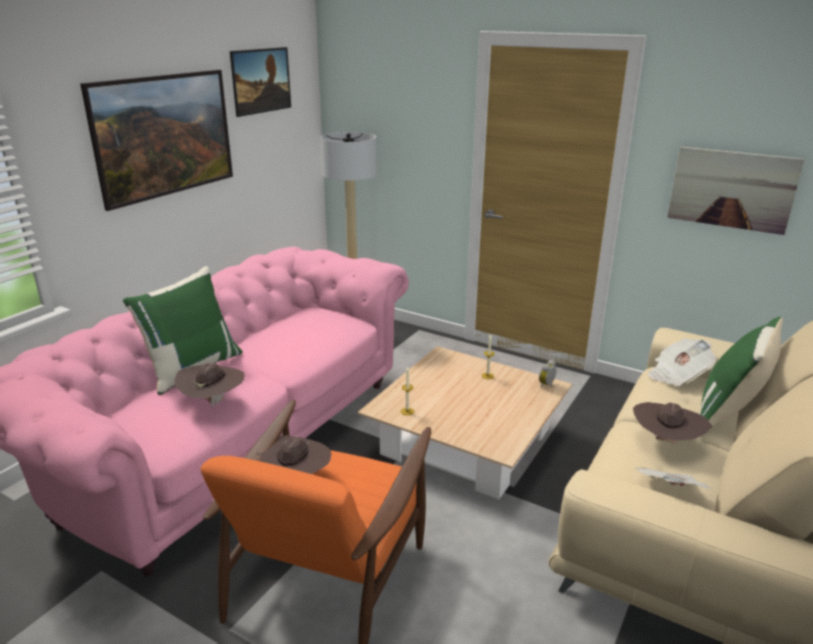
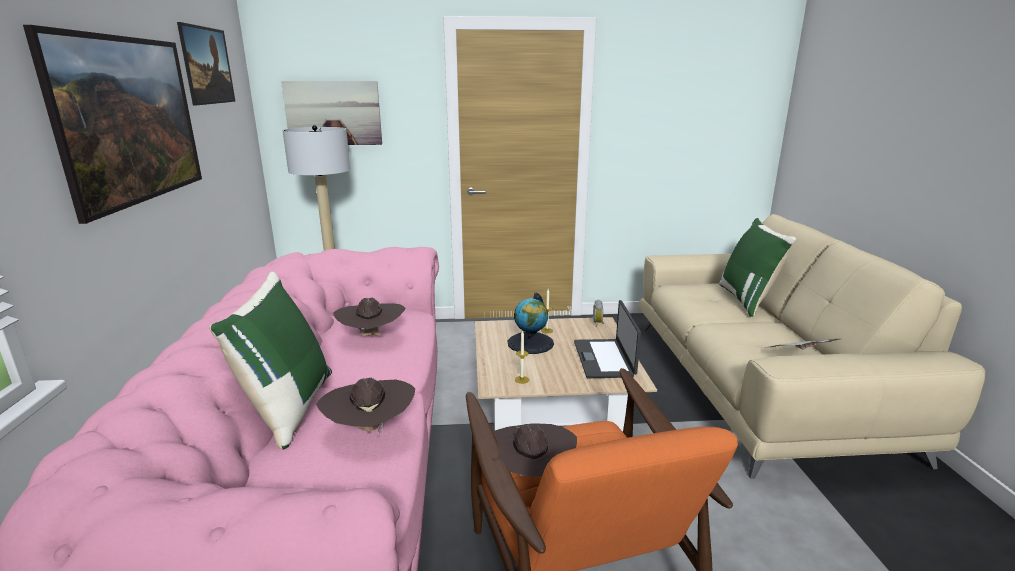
camera: 35 degrees left, 5 degrees down
(457, 382) = (530, 343): none -> globe
(504, 420) = (604, 359): none -> laptop
(665, 442) = (745, 328): brown hat -> brown hat (372, 337)
(677, 376) = (686, 286): newspaper -> none
(731, 189) = (671, 138): picture -> picture (333, 113)

